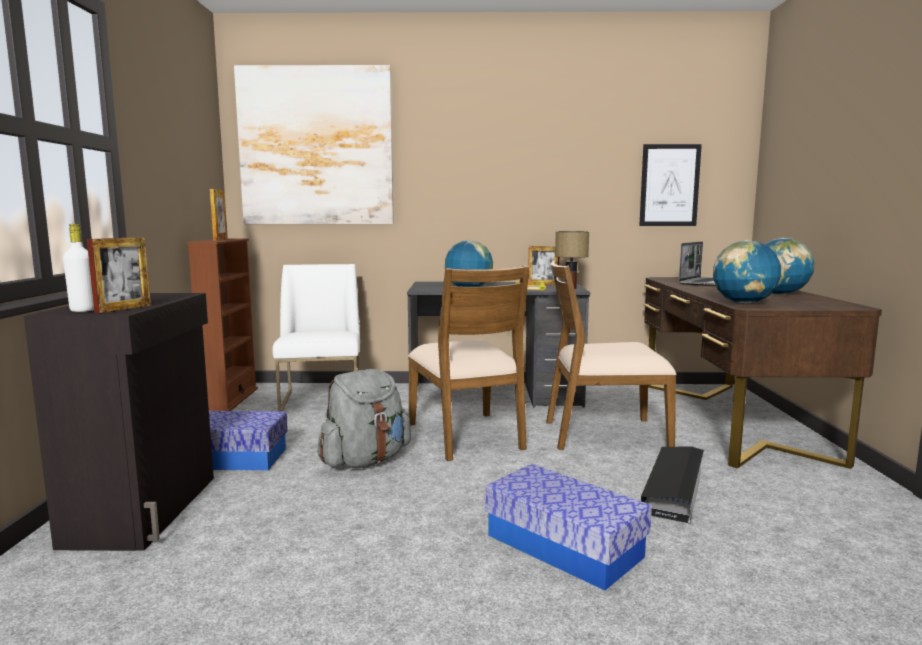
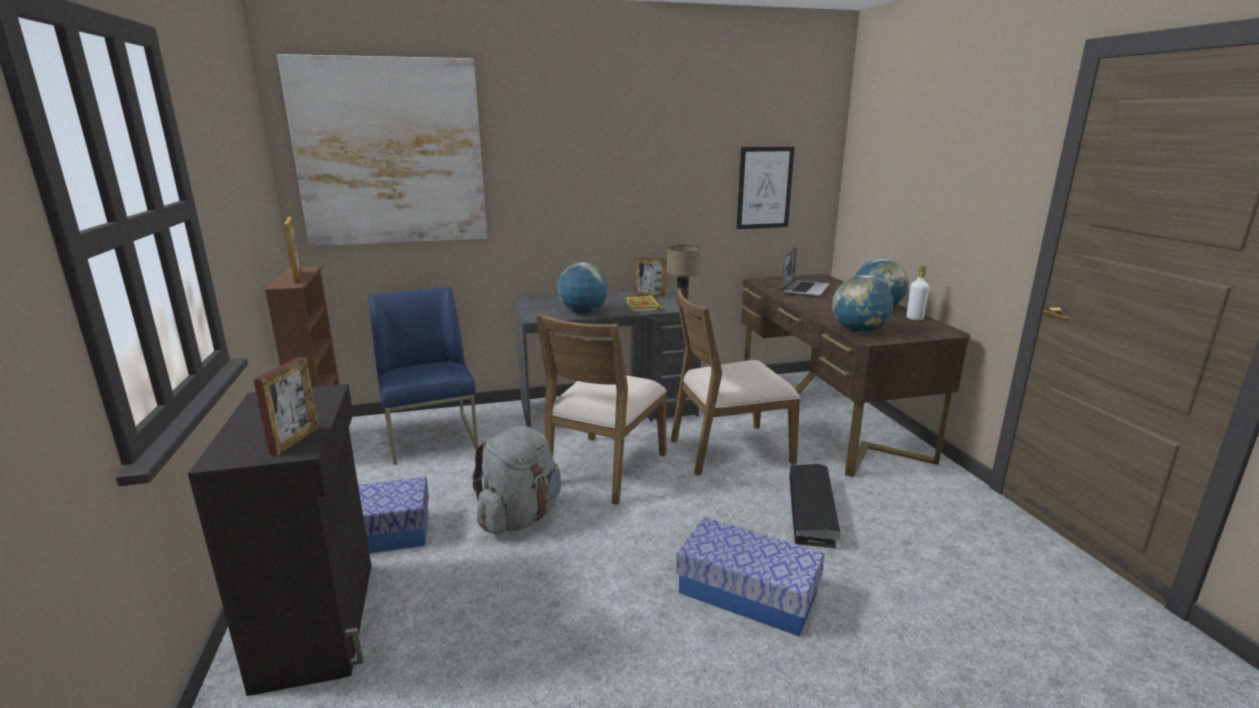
camera: 15 degrees left, 10 degrees up
(83, 310) = (250, 450): white bottle -> white bottle (914, 318)
(322, 401) = (432, 438): white chair -> blue chair
(467, 436) = (604, 469): brown chair -> brown chair turned 60 degrees clockwise

